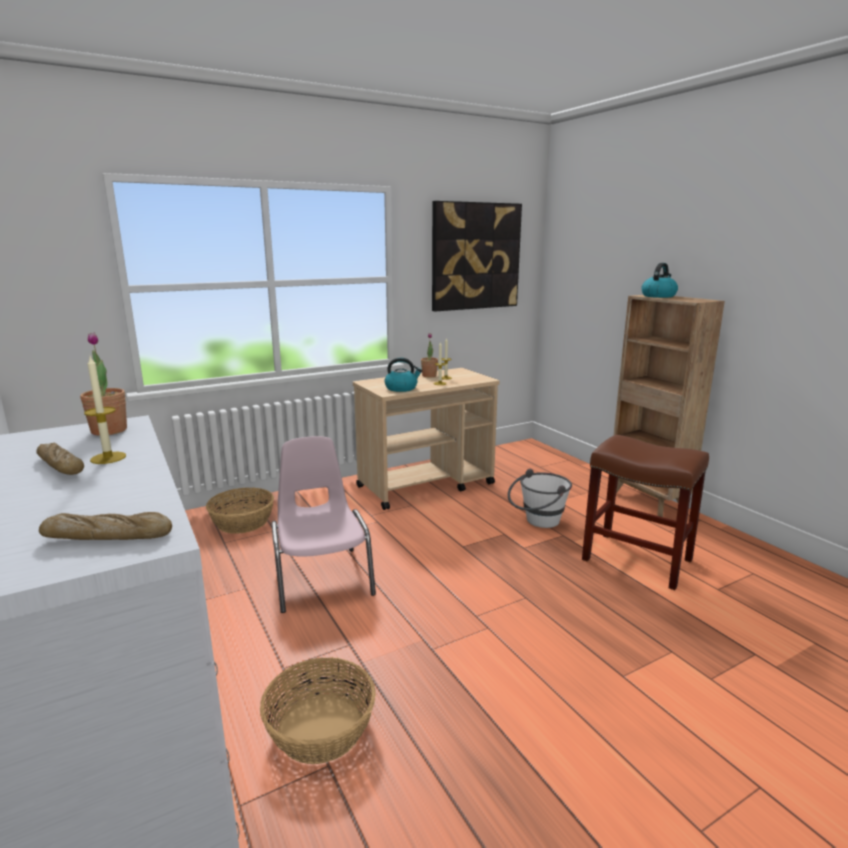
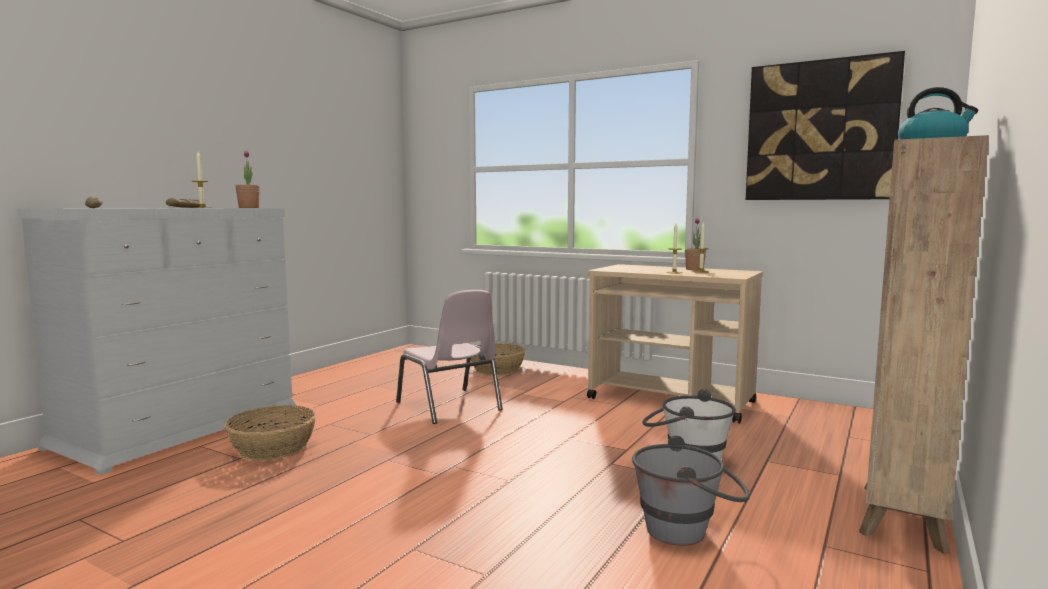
camera: 60 degrees right, 10 degrees down
(322, 577) = (450, 406): pink chair -> pink chair turned 105 degrees clockwise
(401, 388) = (627, 270): kettle -> none
(638, 560) = (688, 531): brown stool -> grey bucket

